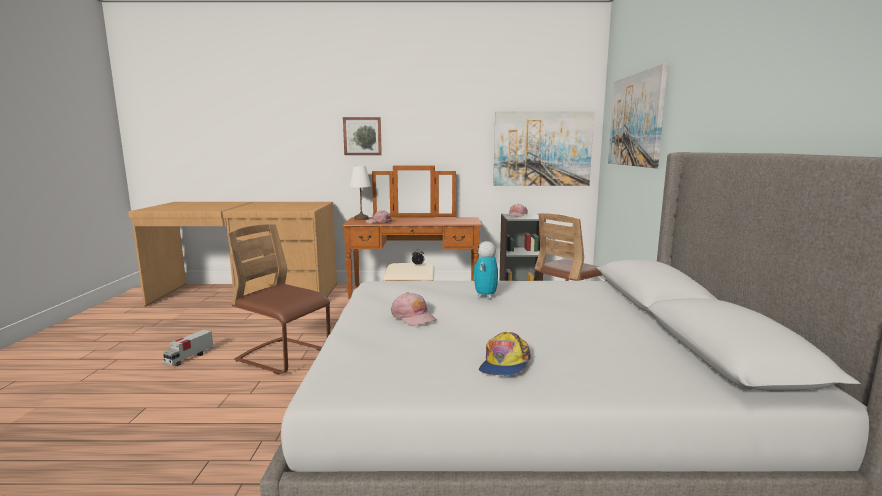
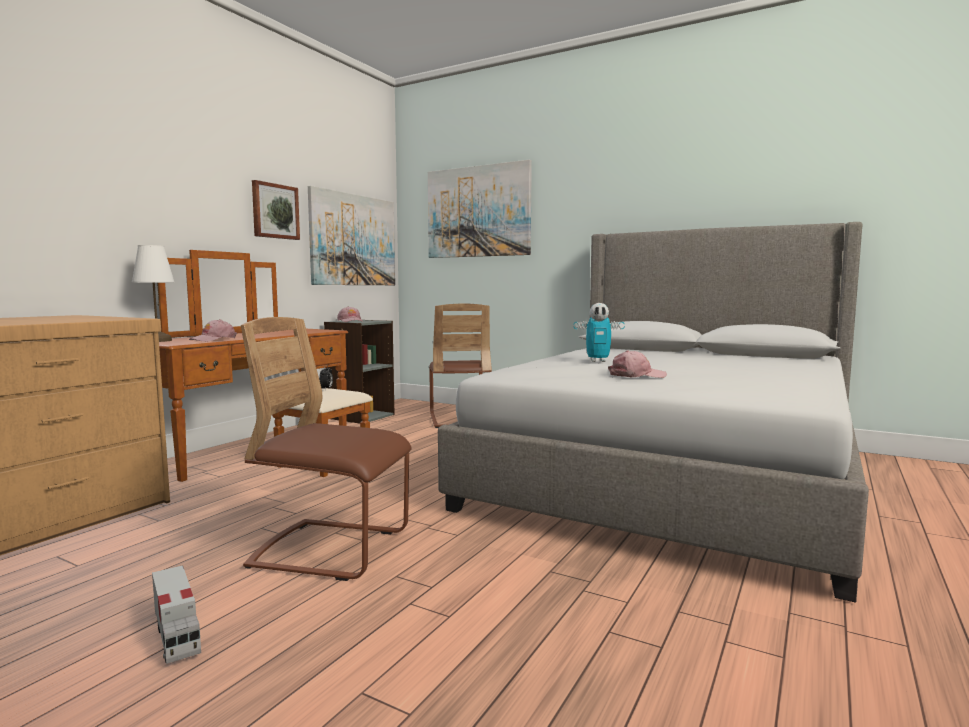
camera: 60 degrees left, 5 degrees down
(284, 356) = (331, 550): brown chair -> brown chair turned 45 degrees clockwise
(362, 136) = (129, 195): picture -> picture (275, 211)
(485, 296) = (598, 361): toy robot -> toy robot turned 45 degrees counterclockwise
(504, 364) = (767, 374): cap -> none

